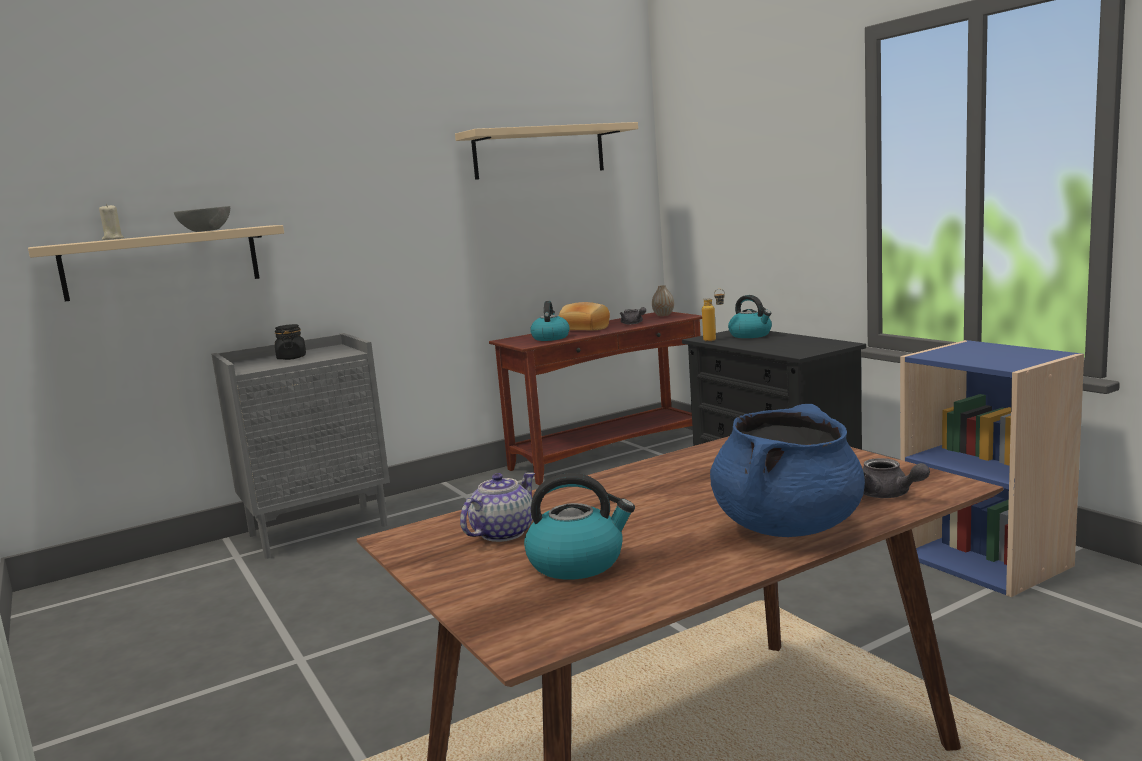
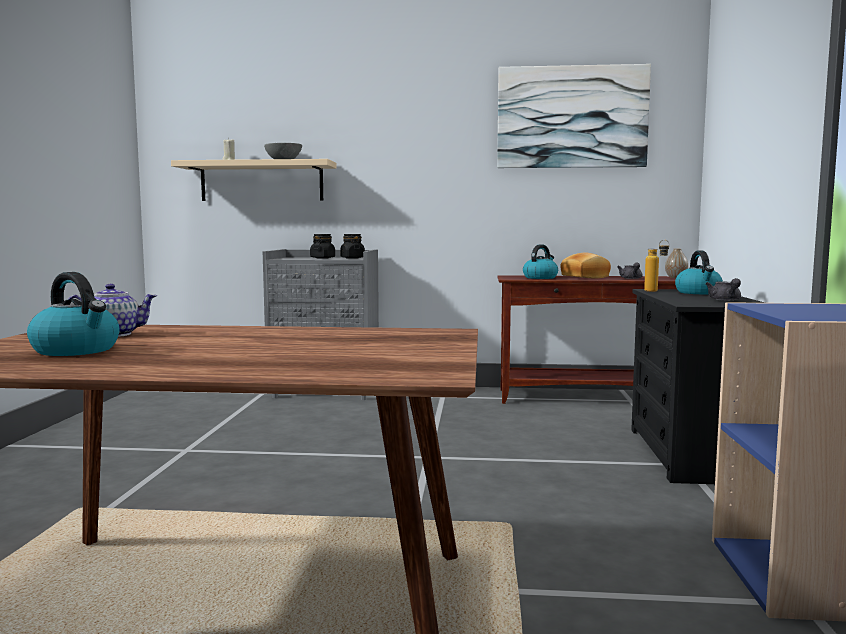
camera: 35 degrees right, 5 degrees down
(330, 351) = (352, 258): none -> black jar
(539, 152) = (572, 117): beige shelf -> picture
(787, 526) = (232, 365): blue cooking pot -> none
(888, 495) = (366, 369): grey teapot -> grey teapot (725, 300)

